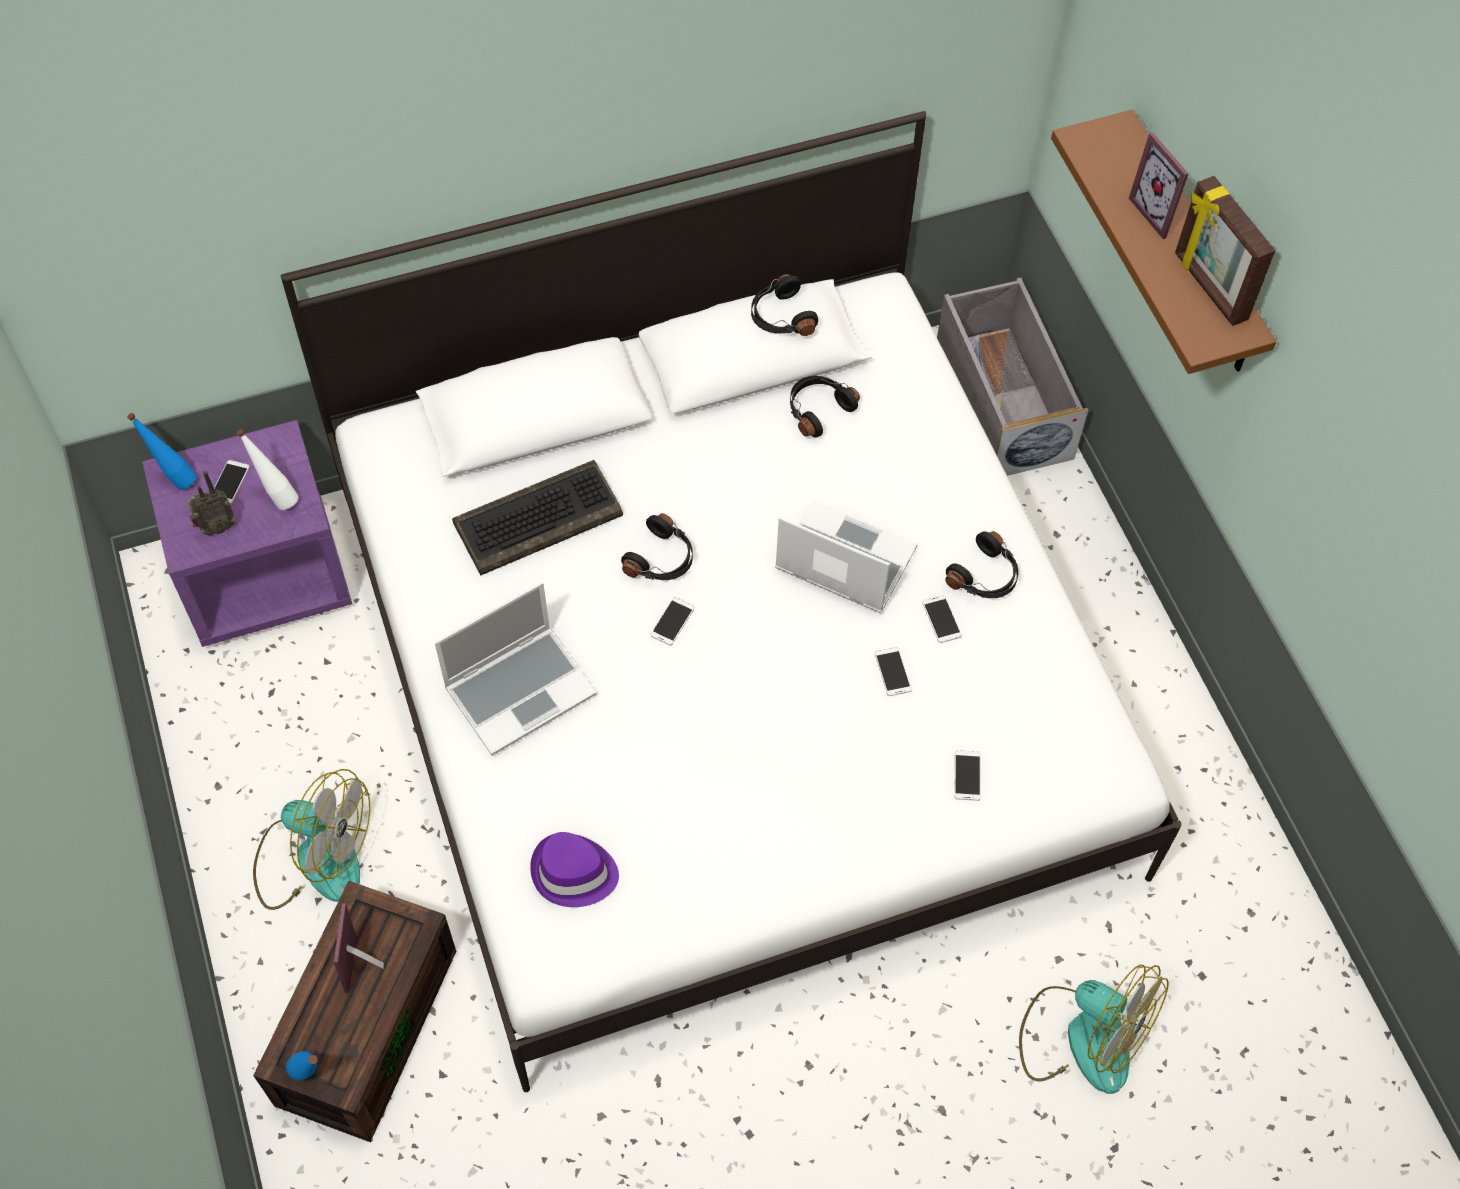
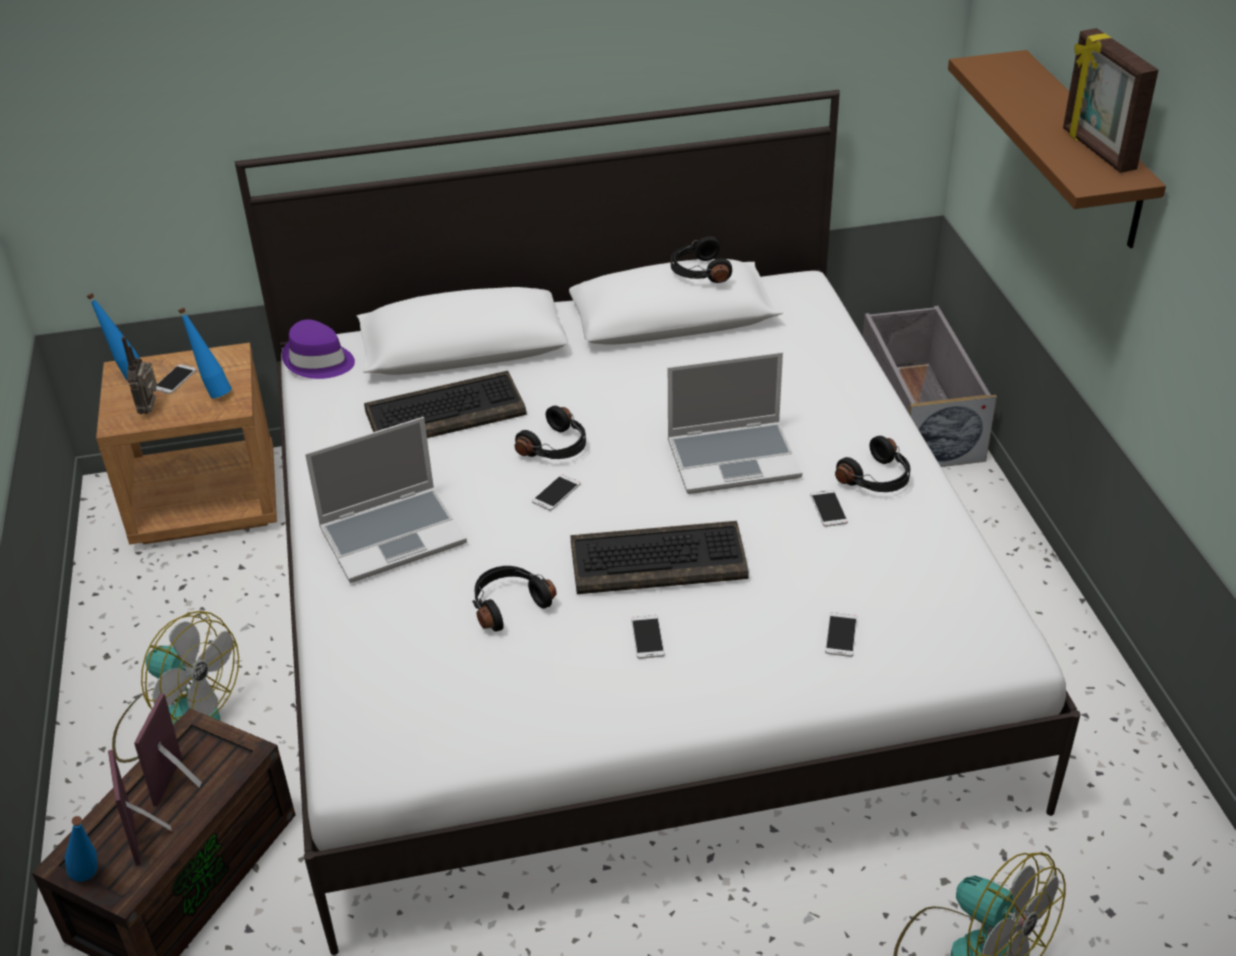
camera: 10 degrees right, 20 degrees down
(216, 527) = (151, 409): radio -> radio turned 105 degrees clockwise
(266, 575) = (207, 500): purple nightstand -> brown nightstand
(276, 497) = (213, 391): white bottle -> blue bottle
(574, 873) = (406, 684): purple hat -> purple hat (318, 361)
(787, 700) = (659, 560): none -> keyboard
(817, 410) = (727, 352): black headphones -> black headphones (508, 604)
(843, 560) = (734, 458): laptop -> laptop turned 135 degrees clockwise
(892, 672) = (772, 546): phone -> phone (647, 637)
(1160, 212) = (1049, 105): picture frame -> picture frame (151, 834)

